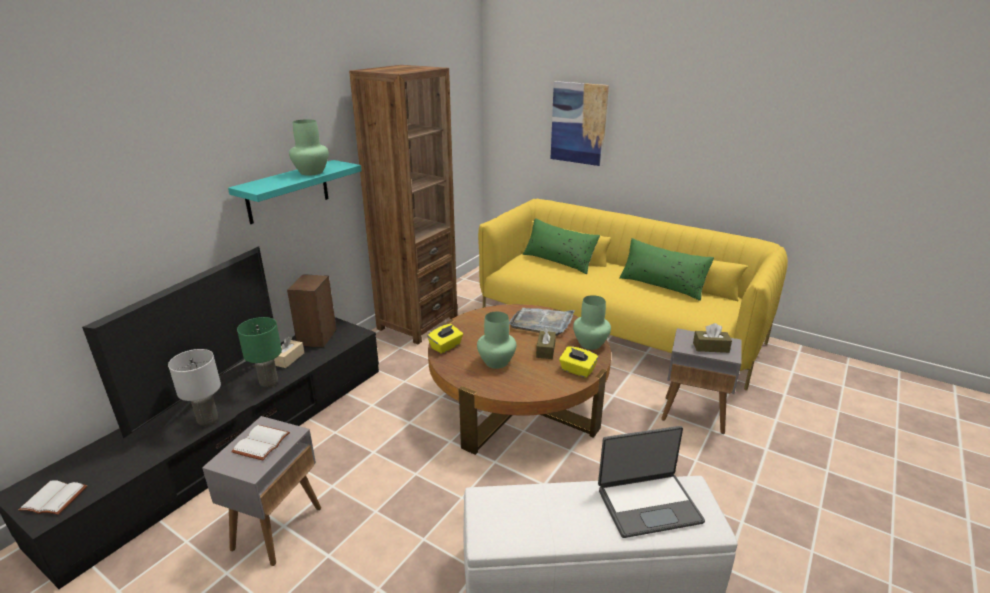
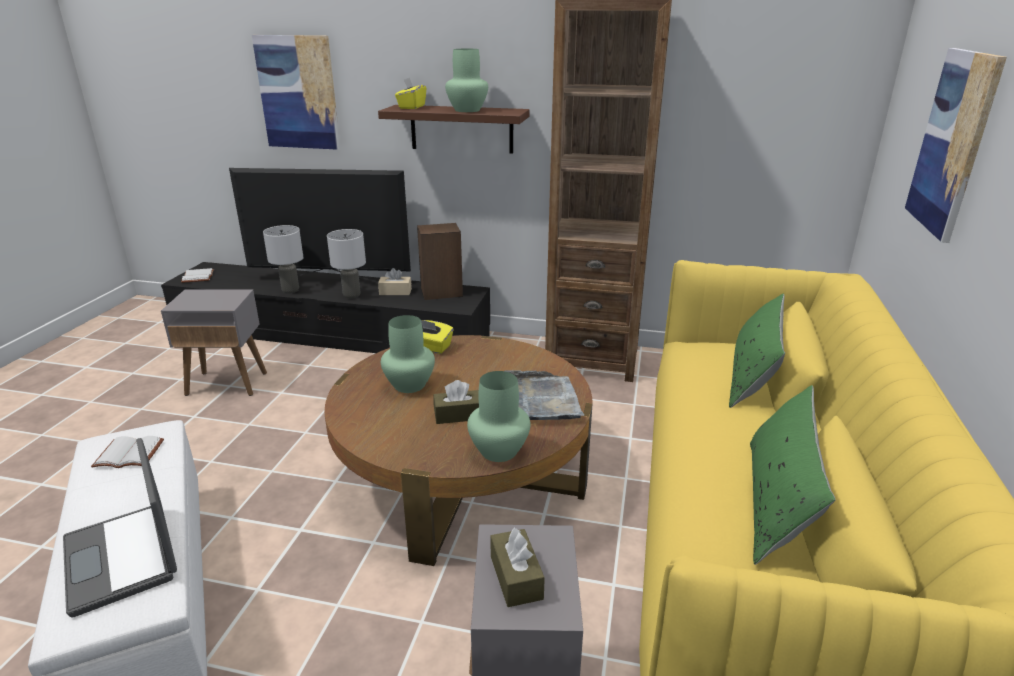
camera: 70 degrees right, 0 degrees up
(113, 207) = (298, 93): none -> picture
(261, 442) = (214, 298): white book -> white book (131, 453)
(269, 383) = (351, 296): green table lamp -> white table lamp
(288, 191) = (461, 129): turquoise shelf -> brown shelf
(577, 370) = (414, 449): yellow tissue box -> yellow tissue box (411, 107)

